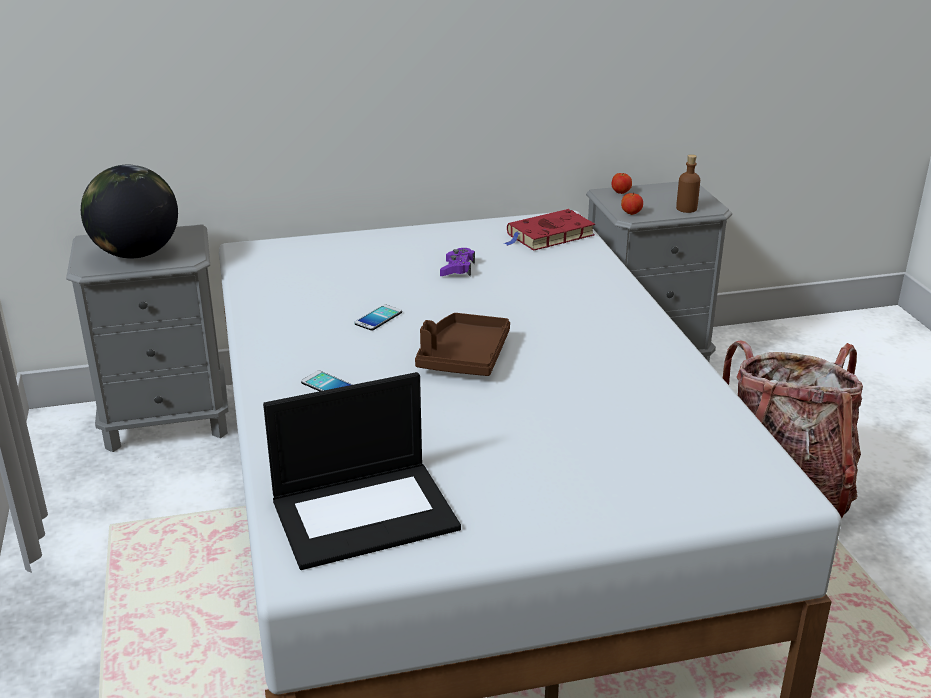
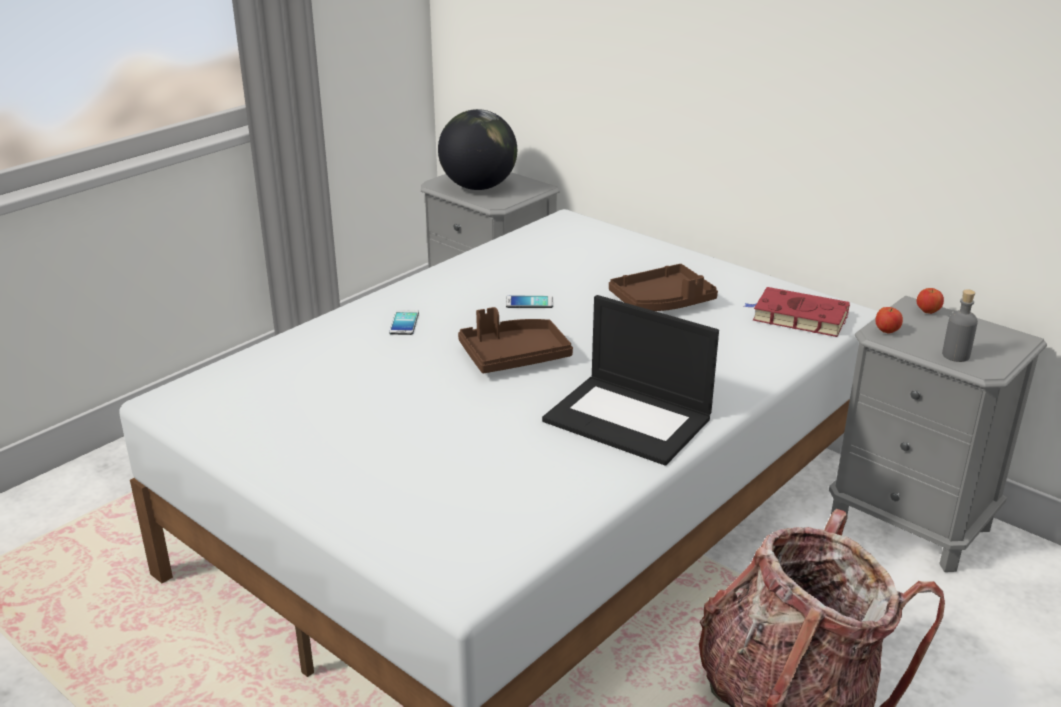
camera: 55 degrees right, 0 degrees up
(366, 513) = (252, 398): laptop -> laptop (629, 419)
(457, 269) = (662, 302): purple game controller -> brown tray
(686, 208) = (955, 355): brown bottle -> grey bottle

